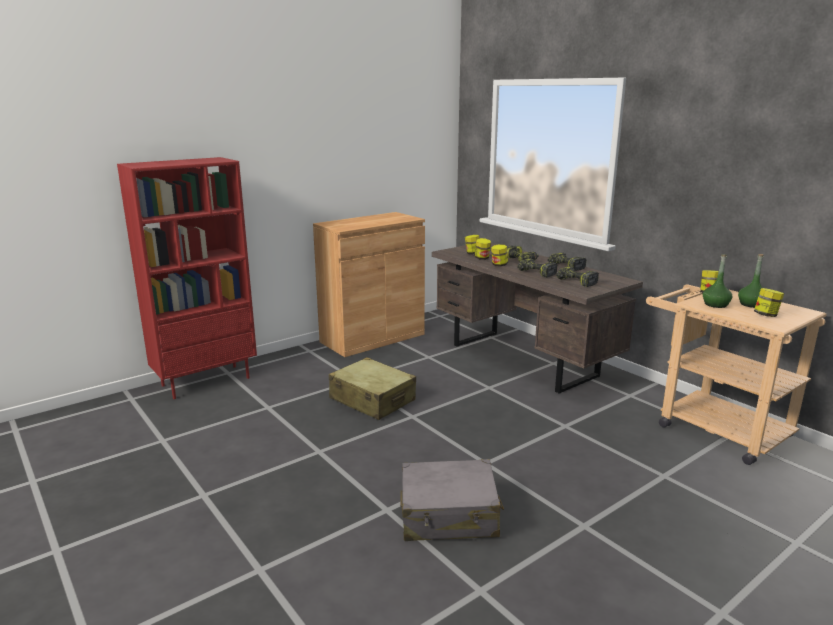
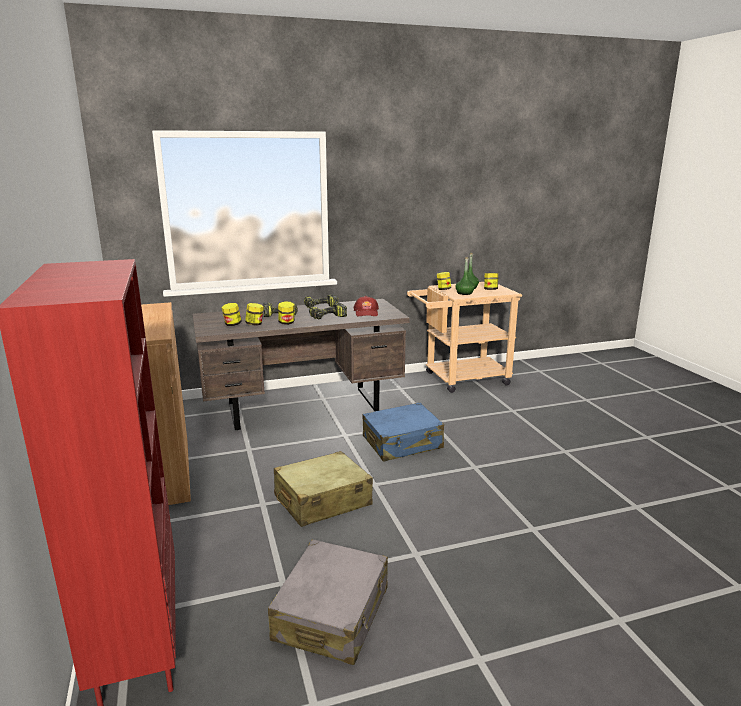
camera: 70 degrees left, 0 degrees up
(449, 515) = (545, 499): grey suitcase -> grey suitcase (332, 614)
(500, 417) = (402, 443): none -> blue suitcase
(575, 282) = (366, 312): power drill -> red cap

